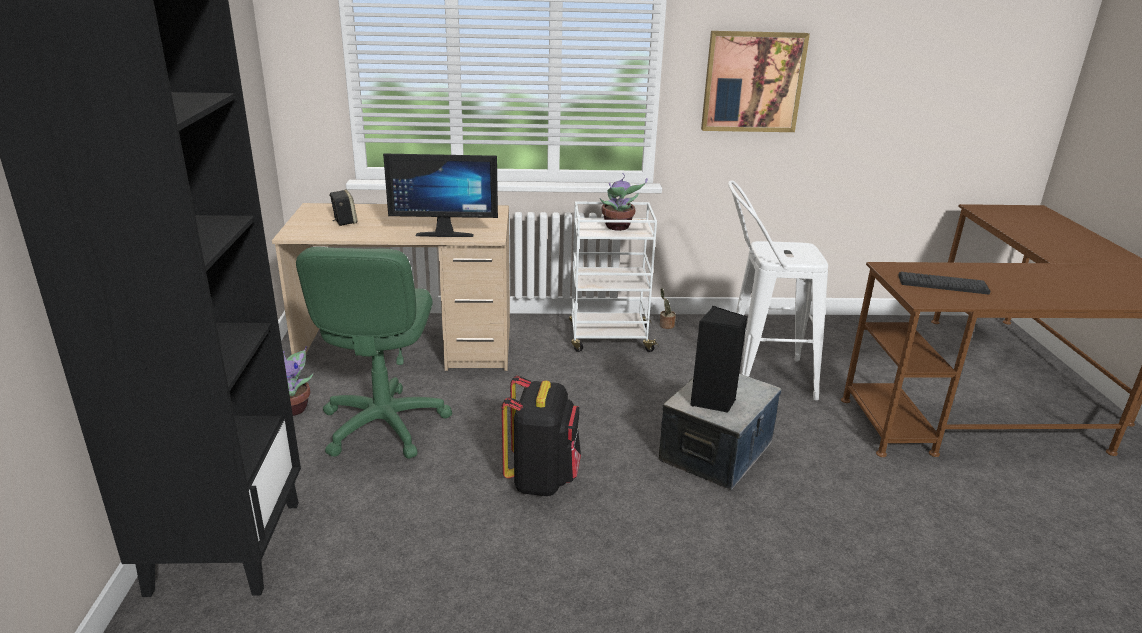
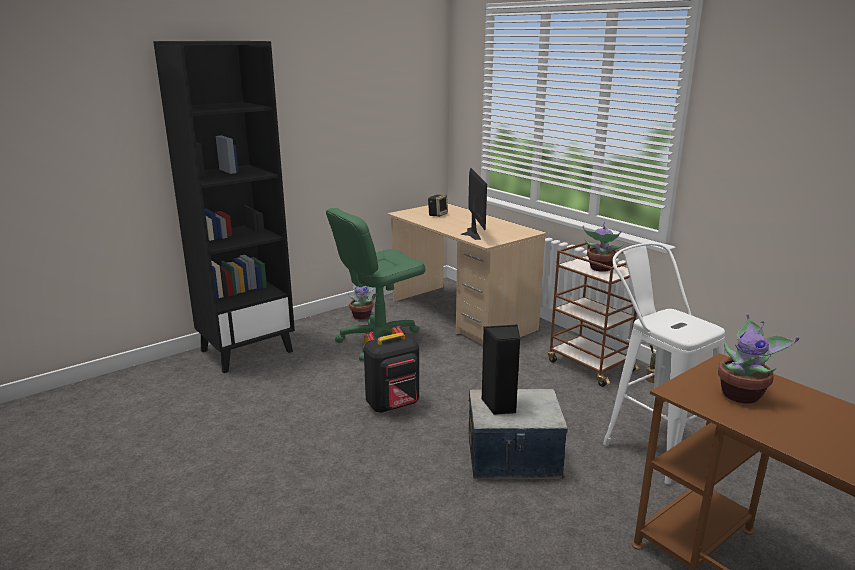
camera: 55 degrees right, 5 degrees down
(445, 232) = (468, 234): monitor -> monitor turned 150 degrees counterclockwise
(609, 338) = (589, 365): white cart -> brown cart
(753, 82) = (767, 163): picture -> none
(942, 284) = (743, 395): keyboard -> potted plant

